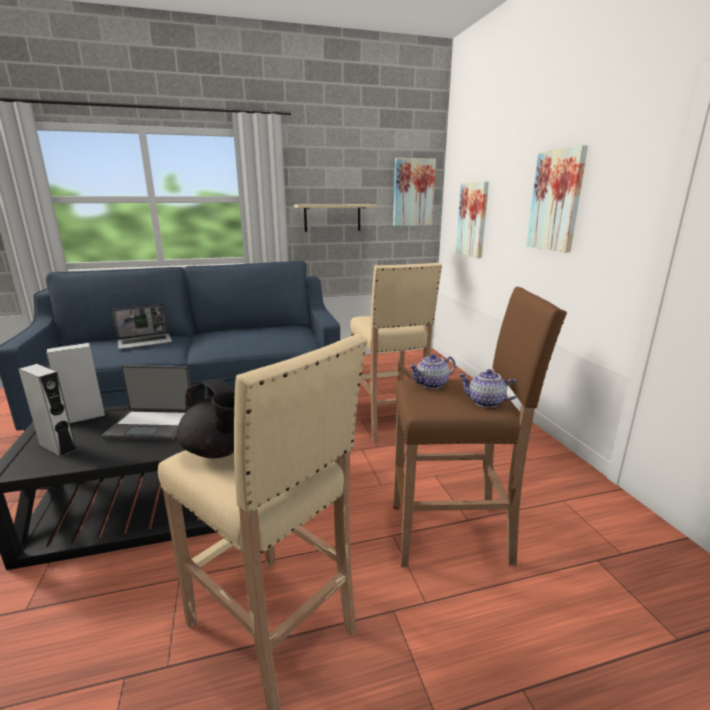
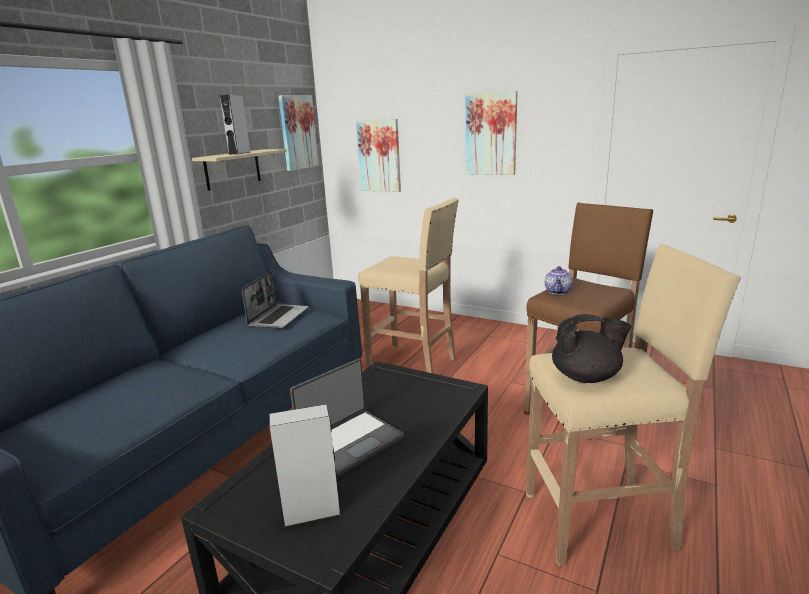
camera: 45 degrees left, 0 degrees up
(85, 417) = (257, 480): grey speaker -> grey speaker (239, 153)
(145, 342) = (140, 382): laptop -> laptop (278, 317)
(485, 402) = (605, 289): teapot -> none

